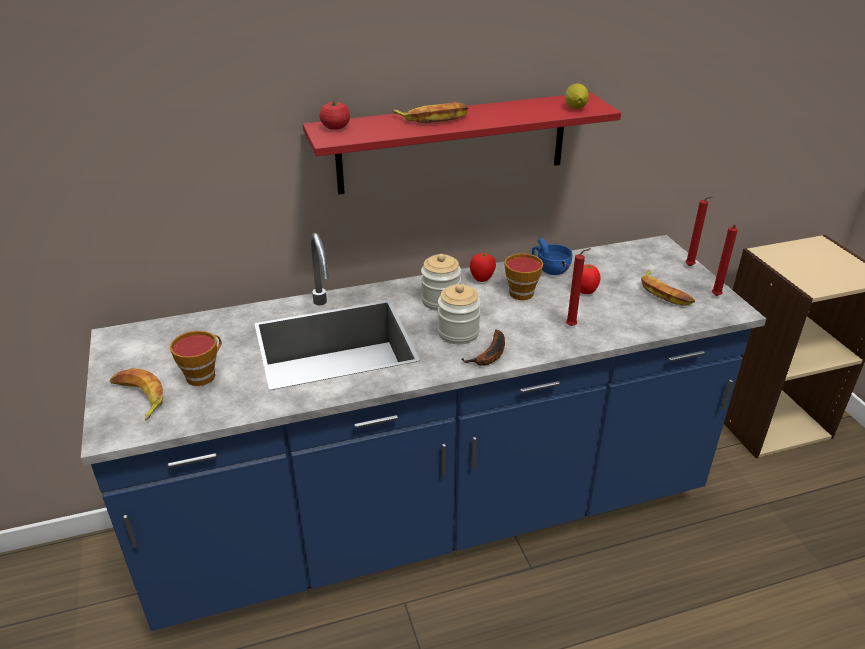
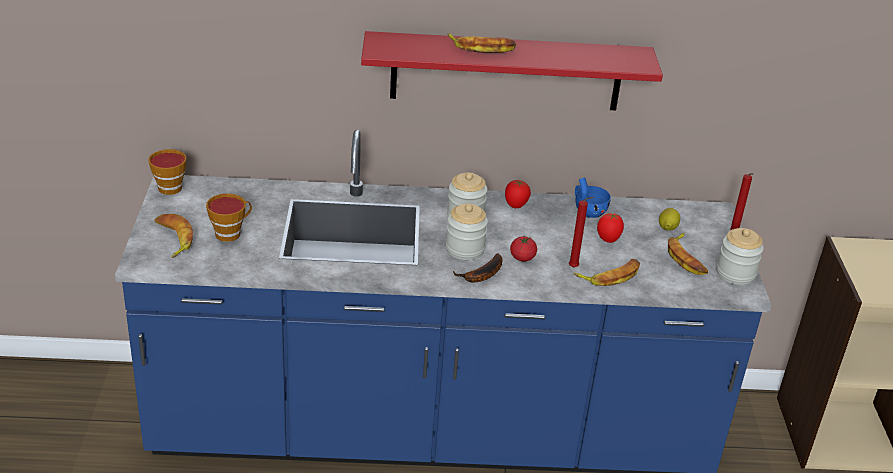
camera: 15 degrees right, 0 degrees up
(335, 127) = (390, 41): tomato -> tomato (522, 258)
(519, 292) = (544, 225): cup -> cup (170, 186)
(575, 108) = (621, 62): lemon -> lemon (667, 228)
(609, 326) = (610, 276): none -> banana
(715, 296) = (735, 273): red candle -> jar

